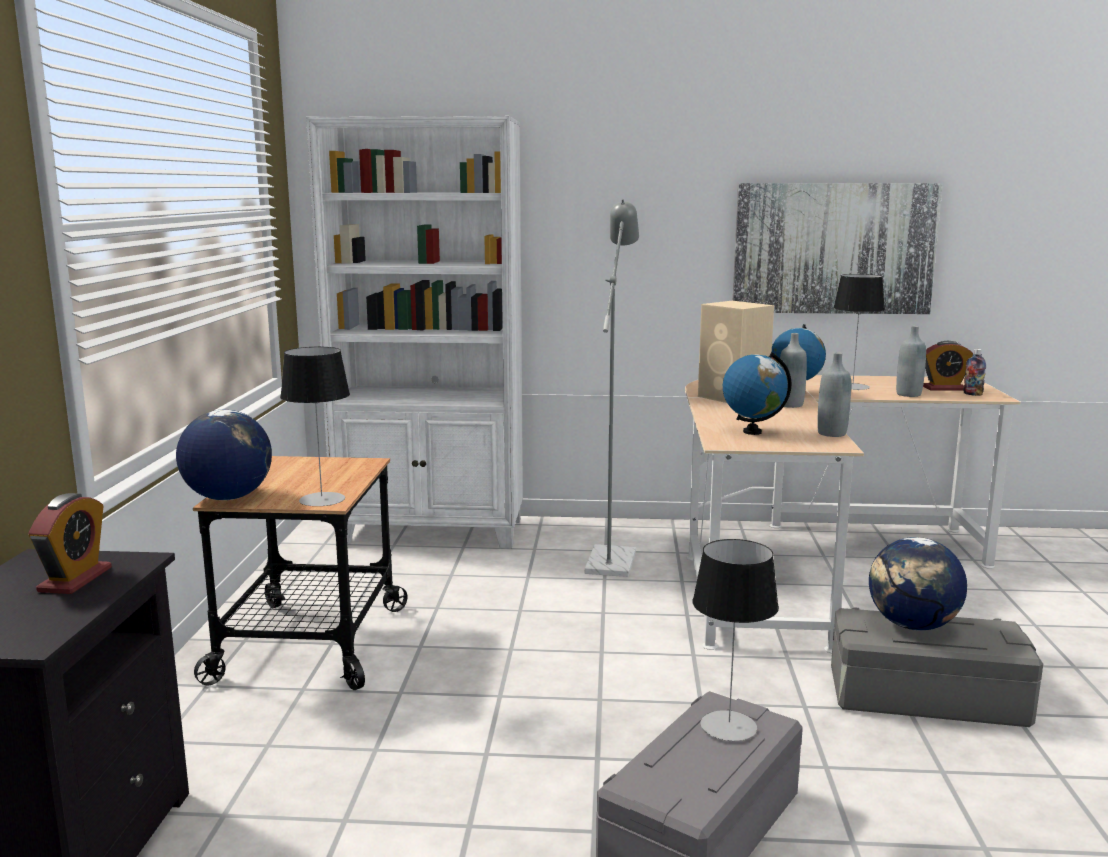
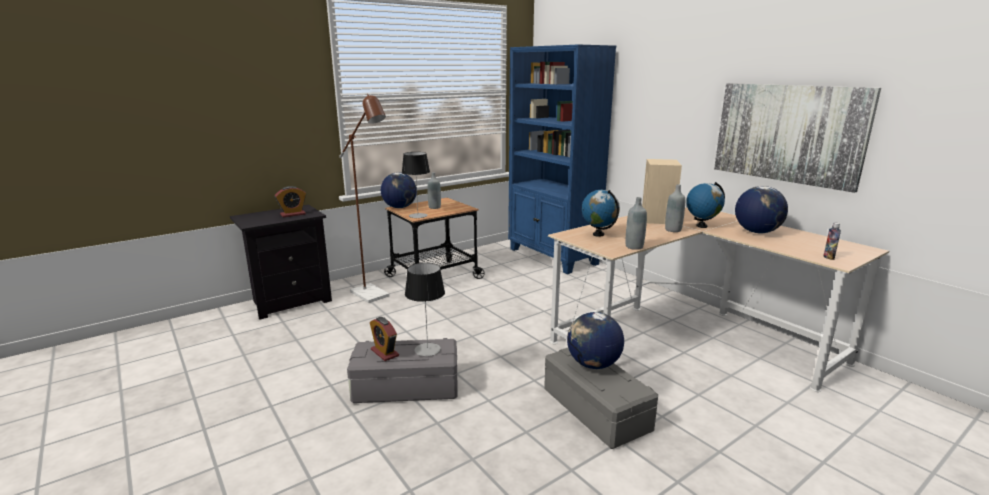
camera: 50 degrees right, 5 degrees up
(268, 734) = (373, 296): none -> brown floor lamp
(433, 532) = (552, 257): white bookcase -> blue bookcase
(612, 557) = (600, 293): grey floor lamp -> none
(852, 386) = (757, 232): table lamp -> globe
(908, 394) = (776, 245): grey bottle -> grey bottle (434, 207)
(944, 388) = (822, 249): alarm clock -> alarm clock (384, 353)

